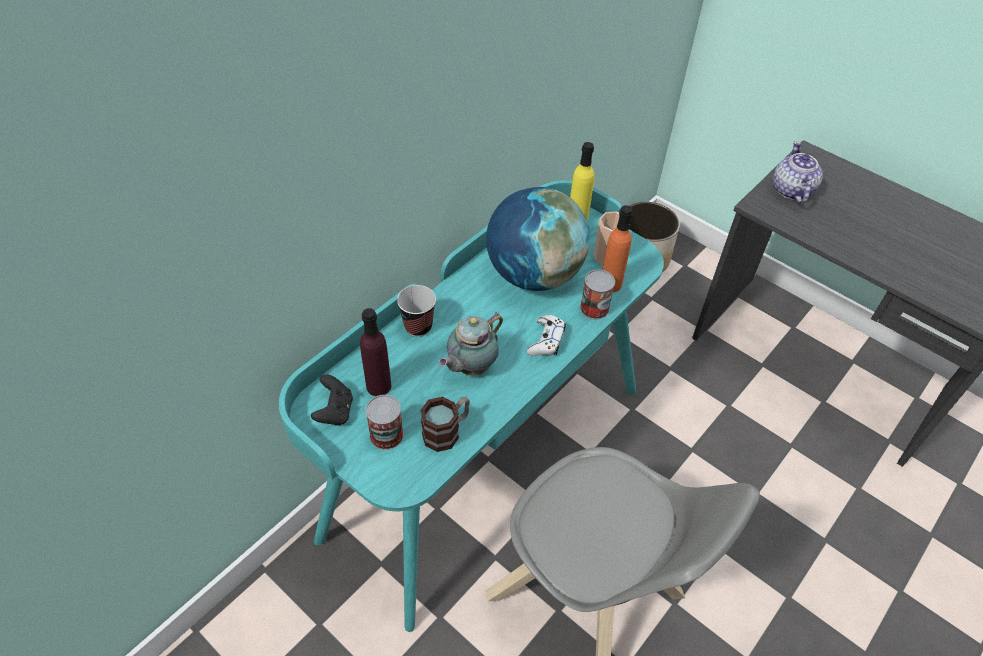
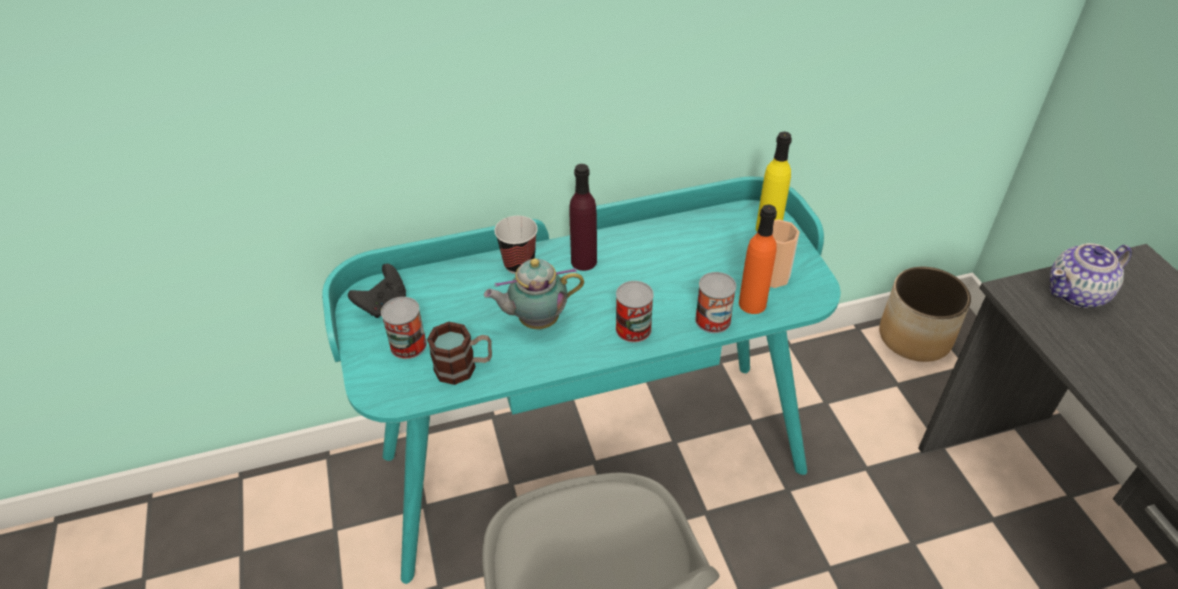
camera: 35 degrees right, 5 degrees down
(378, 386) = (439, 300): purple bottle -> purple bottle (584, 261)
(534, 274) = (675, 262): globe -> none
(546, 340) = (633, 329): white game controller -> can
(791, 190) = (1078, 293): teapot -> teapot turned 150 degrees counterclockwise

